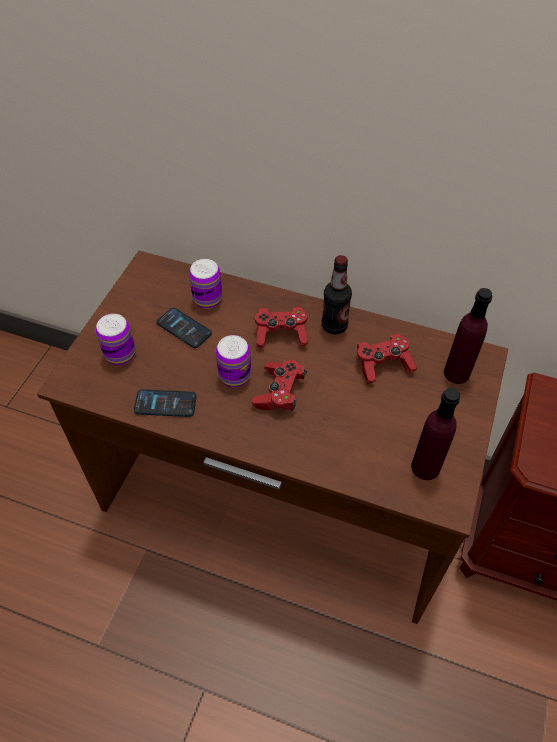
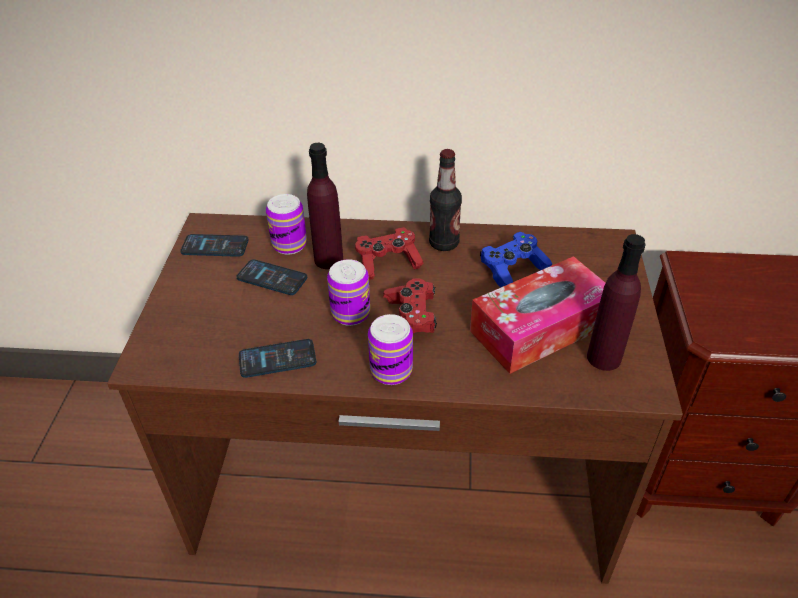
camera: 15 degrees left, 10 degrees down
(120, 354) = (202, 319): can -> can (391, 370)
(149, 288) = (215, 246): none -> phone
(383, 364) = (513, 269): red game controller -> blue game controller
(383, 426) = (540, 328): none -> tissue box
(456, 373) = (594, 262): purple bottle -> purple bottle (328, 259)

